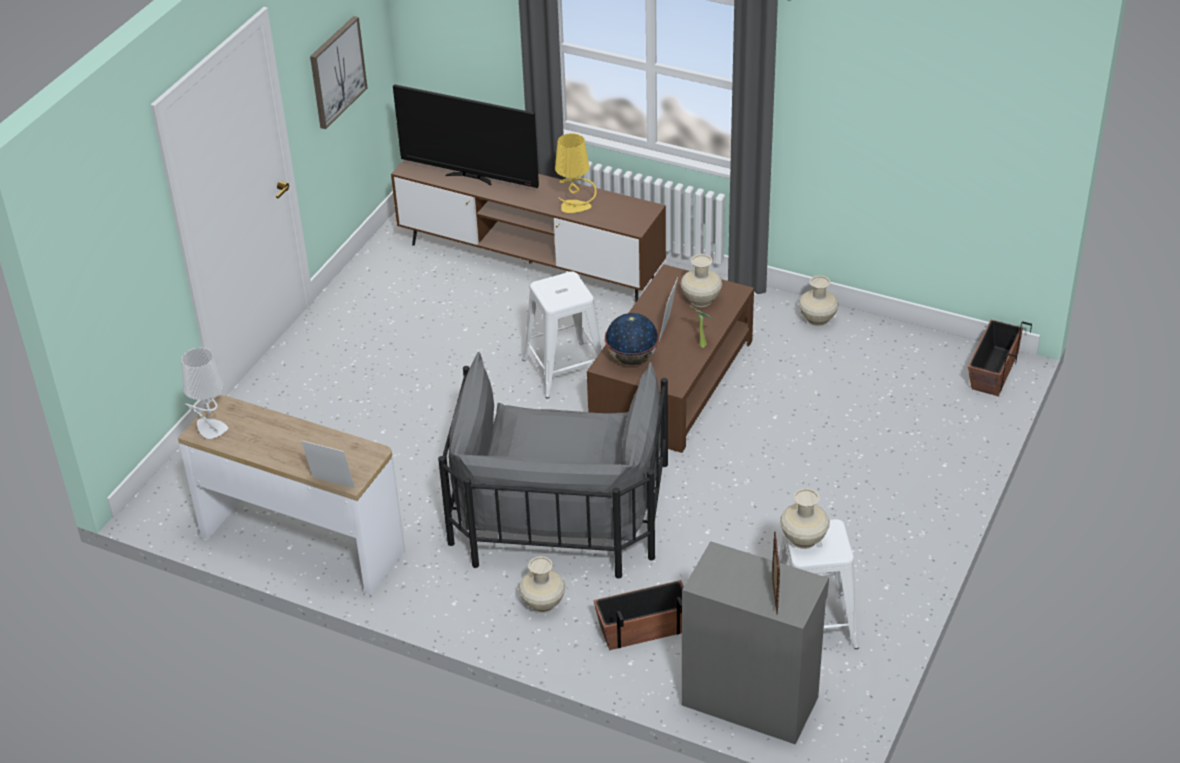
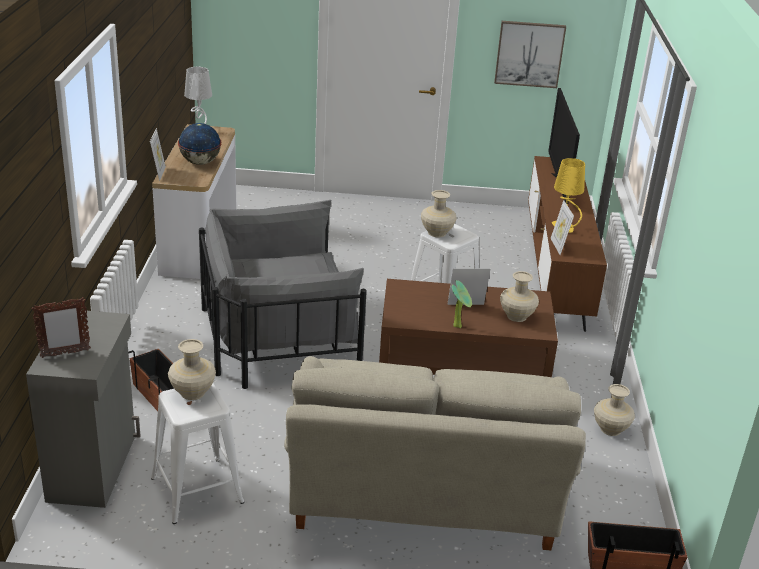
camera: 65 degrees right, 10 degrees down
(542, 604) = (174, 345): beige vase -> beige vase (436, 233)
(615, 224) = (558, 246): none -> picture frame
(632, 359) = (415, 295): globe -> globe (200, 162)
(873, 467) = (424, 497): none -> beige sofa

